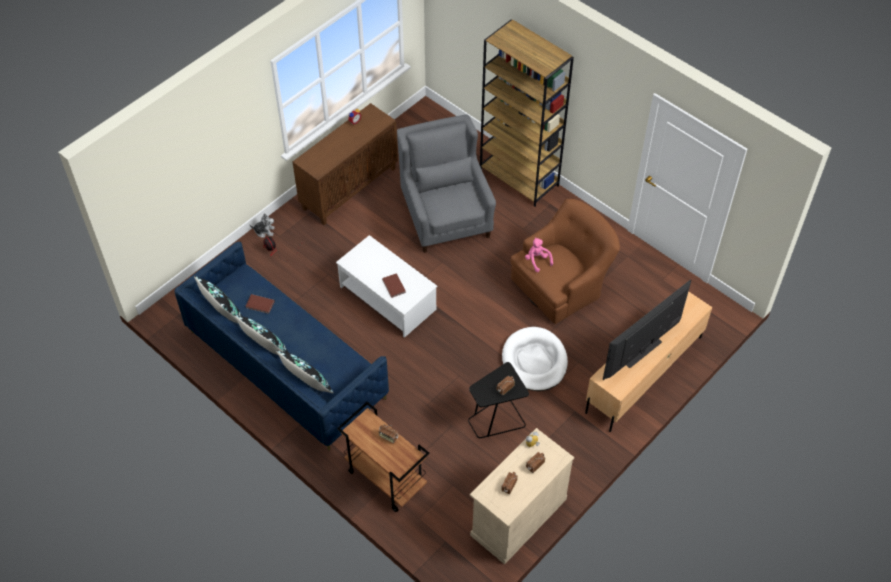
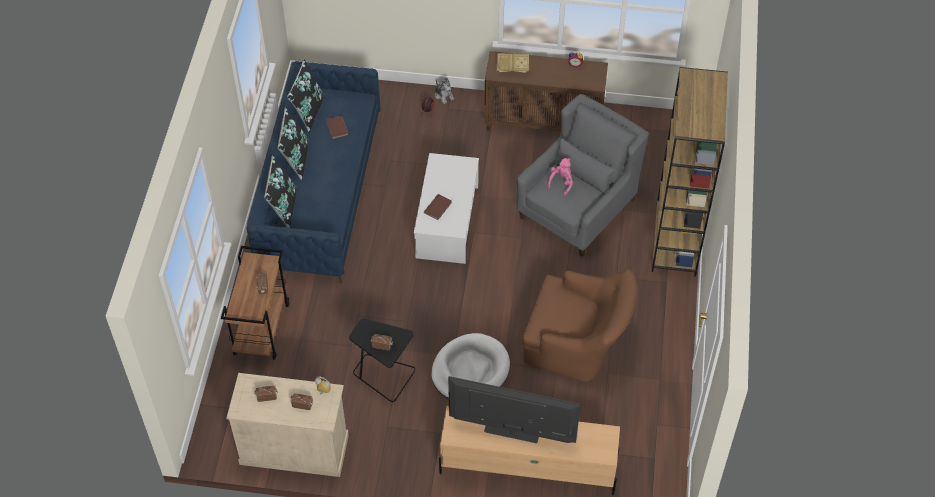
camera: 55 degrees right, 0 degrees up
(322, 158) = (512, 68): none -> book
(537, 260) = (557, 296): pink plush toy -> pink plush toy (561, 182)

